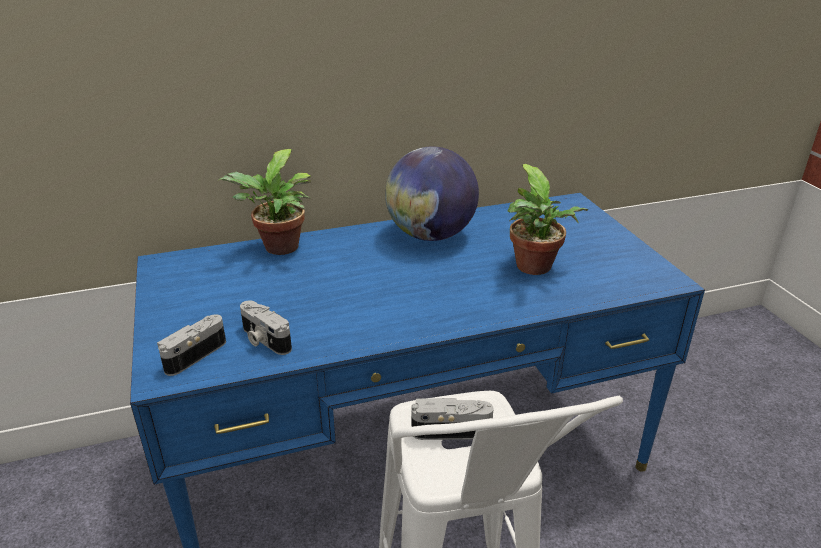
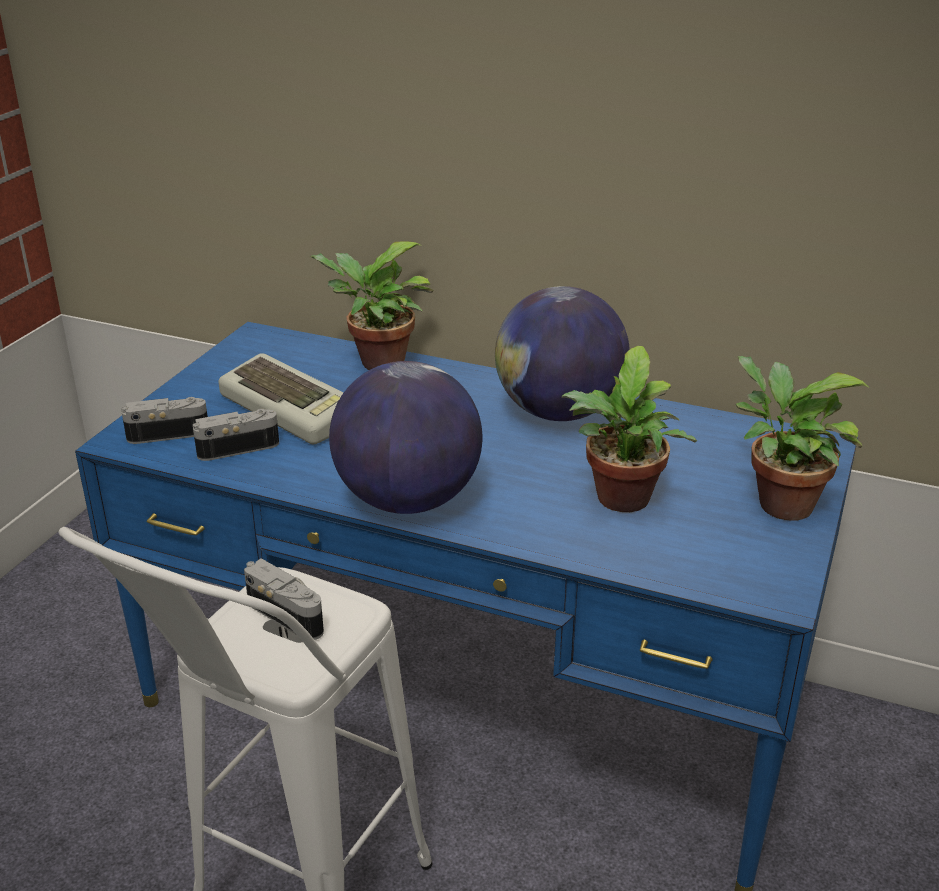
camera: 40 degrees right, 0 degrees up
(264, 299) = (291, 409): none -> keyboard
(264, 340) = (237, 447): camera -> camera turned 75 degrees clockwise
(427, 321) = (407, 500): none -> globe
(601, 237) = (778, 504): none -> potted plant

